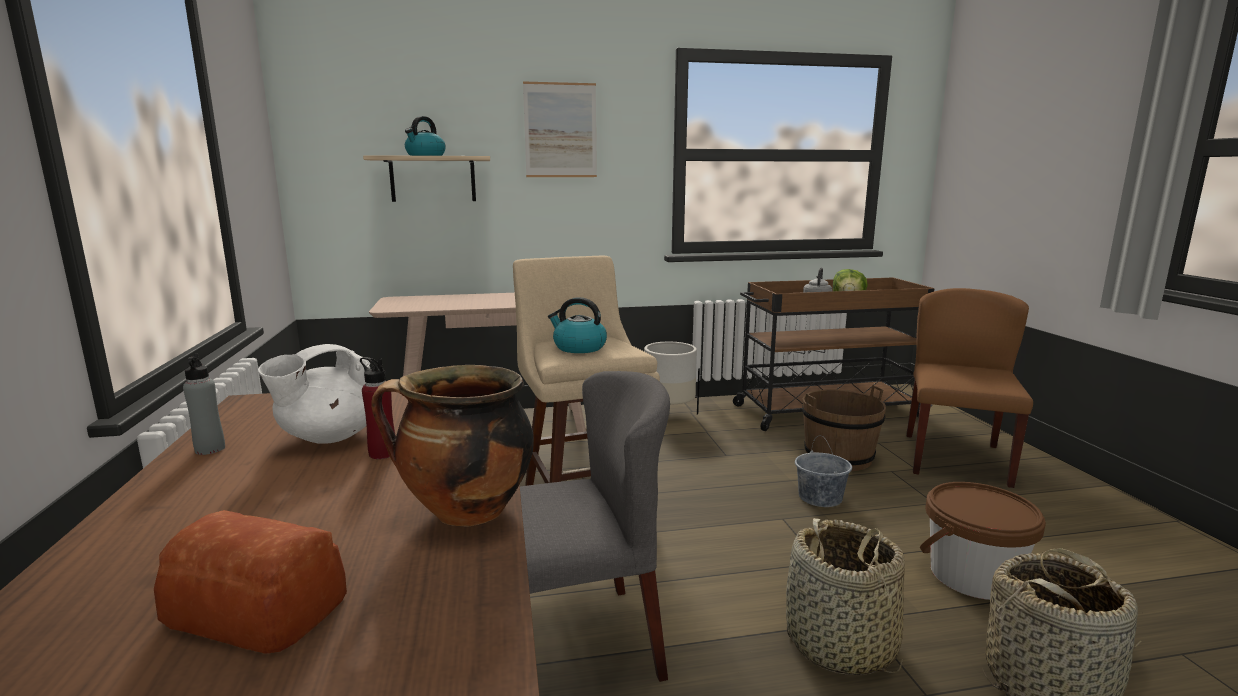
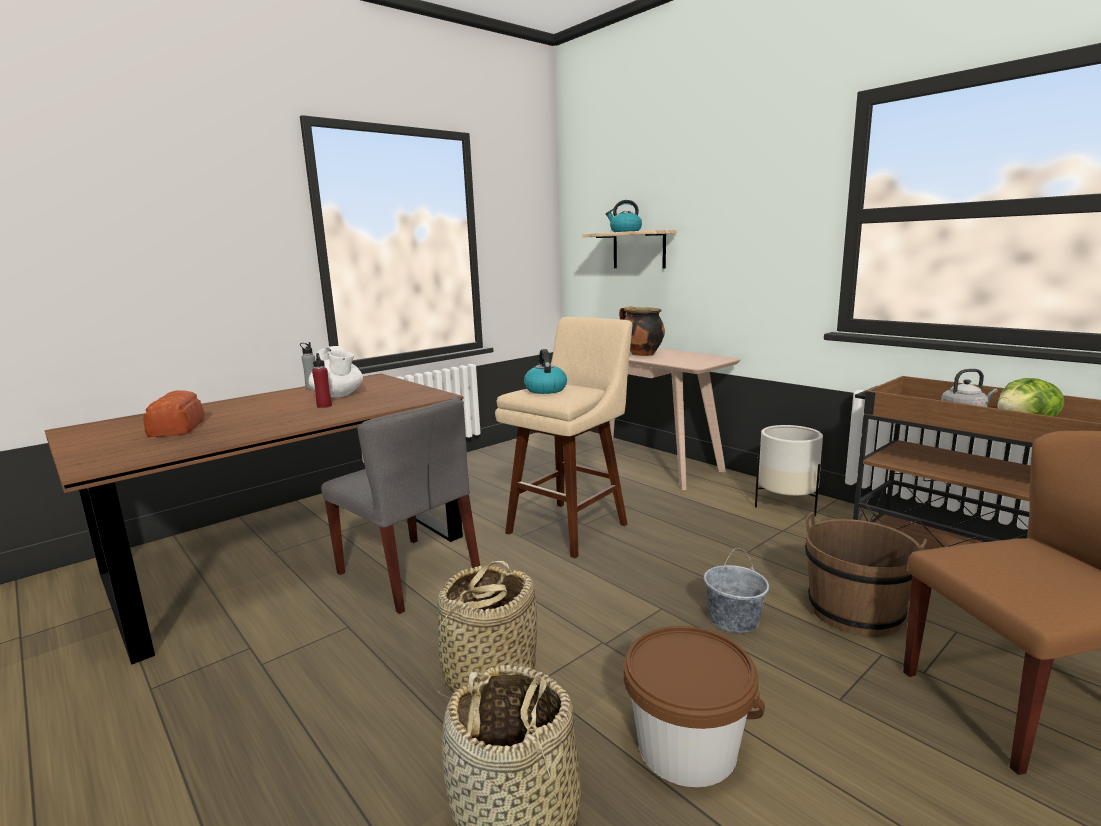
camera: 60 degrees right, 0 degrees up
(328, 437) = (338, 395): white teapot -> white teapot turned 135 degrees counterclockwise
(465, 513) = (263, 430): cooking pot -> cooking pot (641, 354)
(560, 130) = (733, 200): picture -> none

